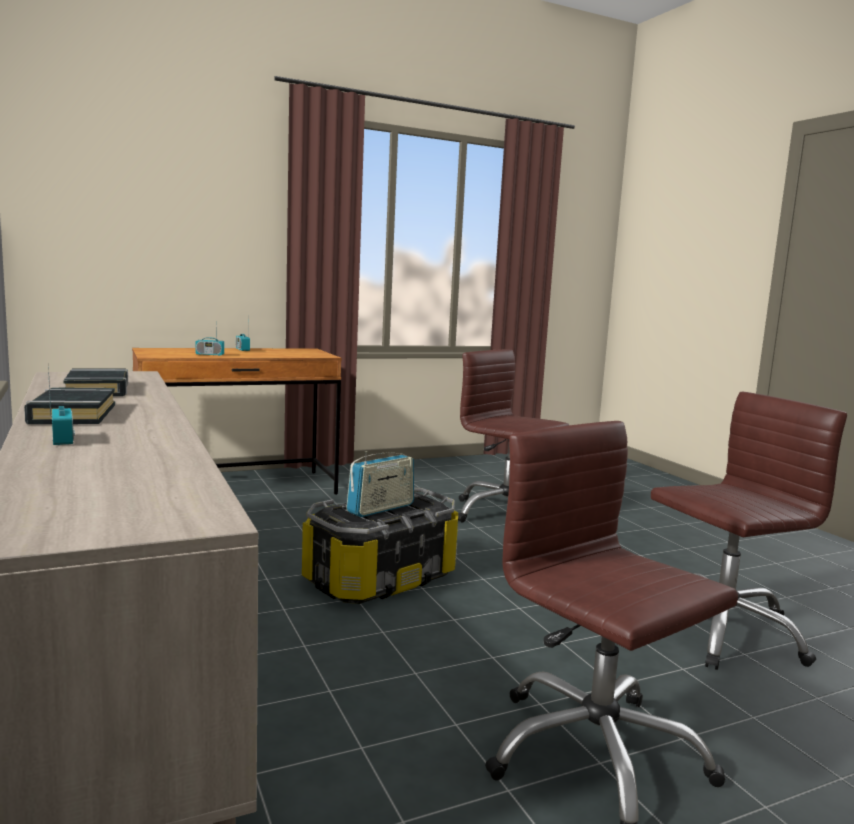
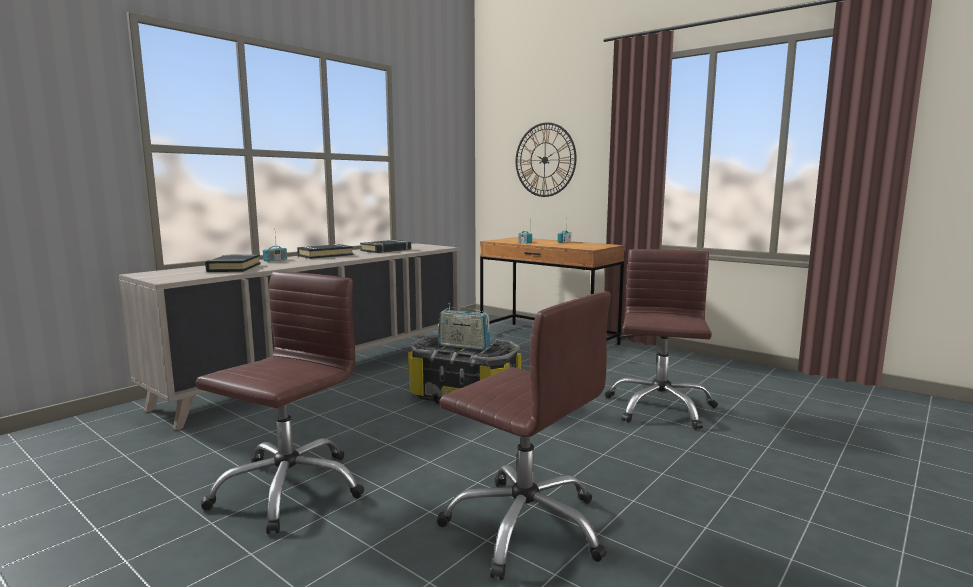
camera: 65 degrees right, 0 degrees up
(114, 468) = (234, 268): none -> black book
(165, 228) = (545, 160): none -> wall clock

